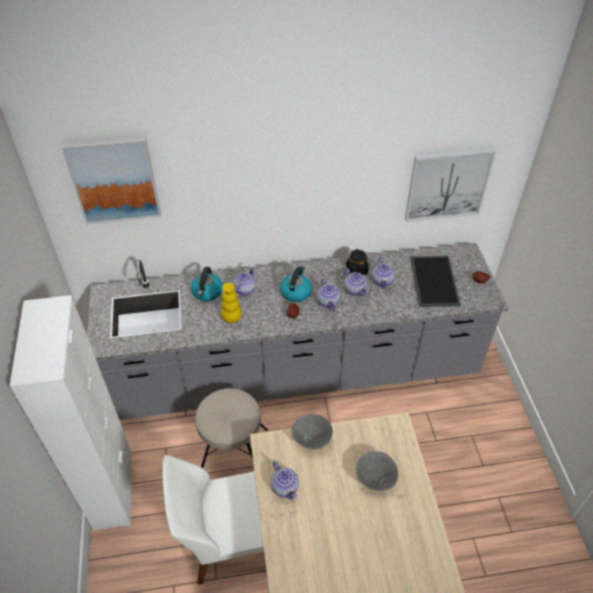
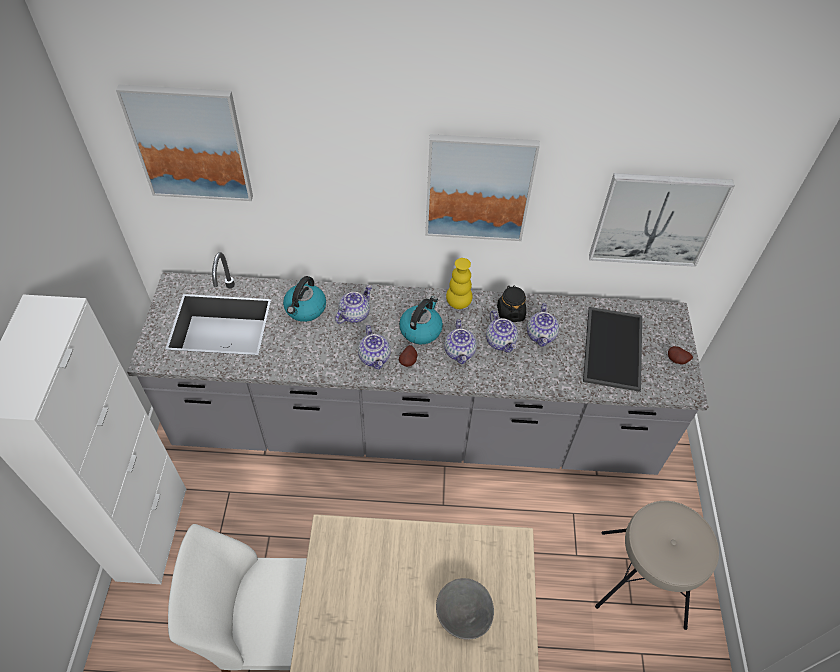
camera: 10 degrees right, 5 degrees up
(231, 318) = (326, 351): yellow vase -> yellow vase (458, 303)
(233, 455) = (309, 519): beige stool -> beige stool (643, 579)
(285, 487) = (339, 600): teapot -> teapot (375, 357)
(311, 439) = (392, 539): grey bowl -> none
(323, 181) = (478, 188): none -> picture

